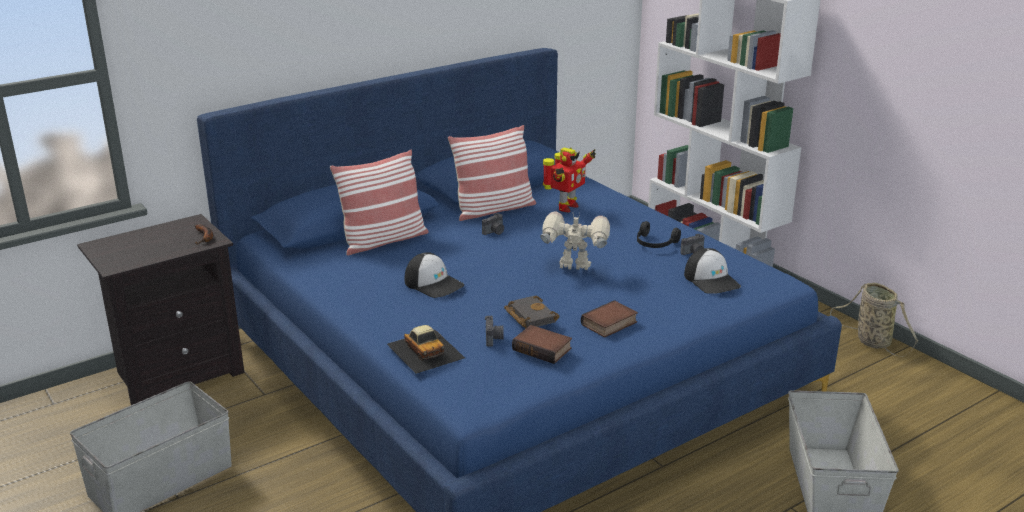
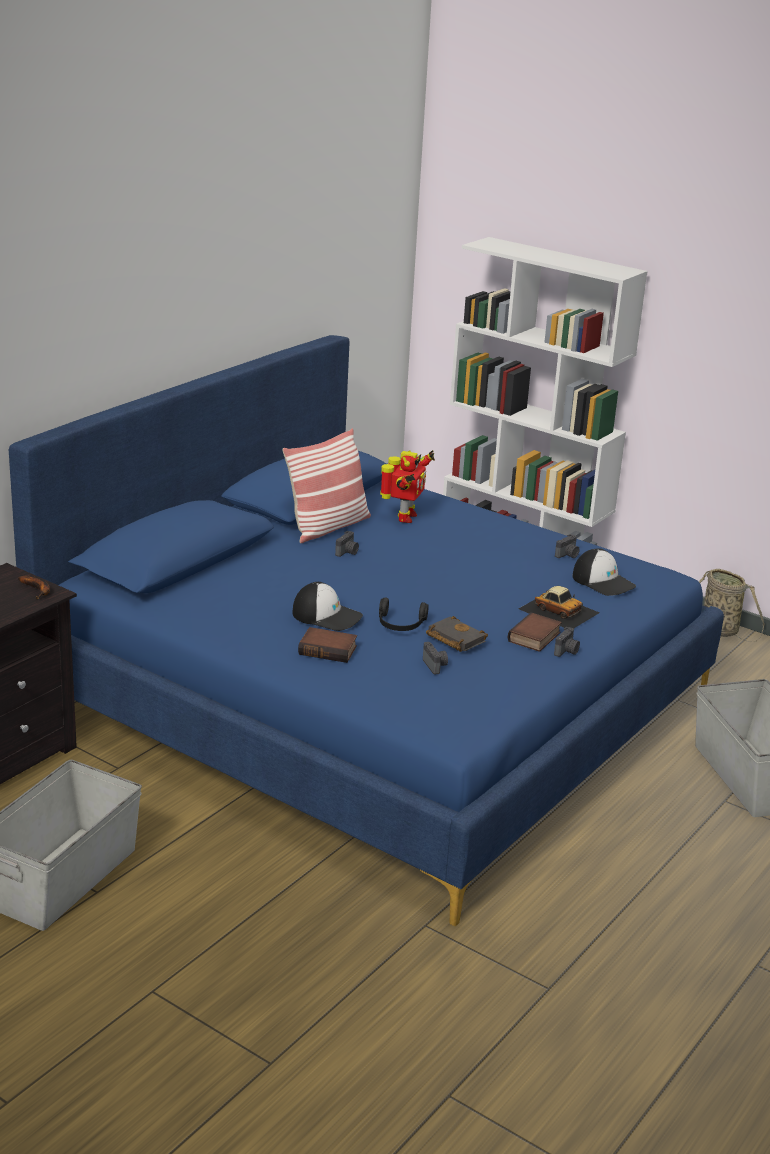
camera: 20 degrees left, 0 degrees up
(383, 241) = (232, 574): pillow -> none
(425, 350) = (373, 686): toy car -> toy car (558, 610)
(543, 348) = (491, 670): book -> book (329, 649)
(574, 267) = (460, 583): toy robot -> none
(632, 340) = (567, 651): none -> camera
(654, 244) = (523, 549): black headphones -> black headphones (400, 624)

